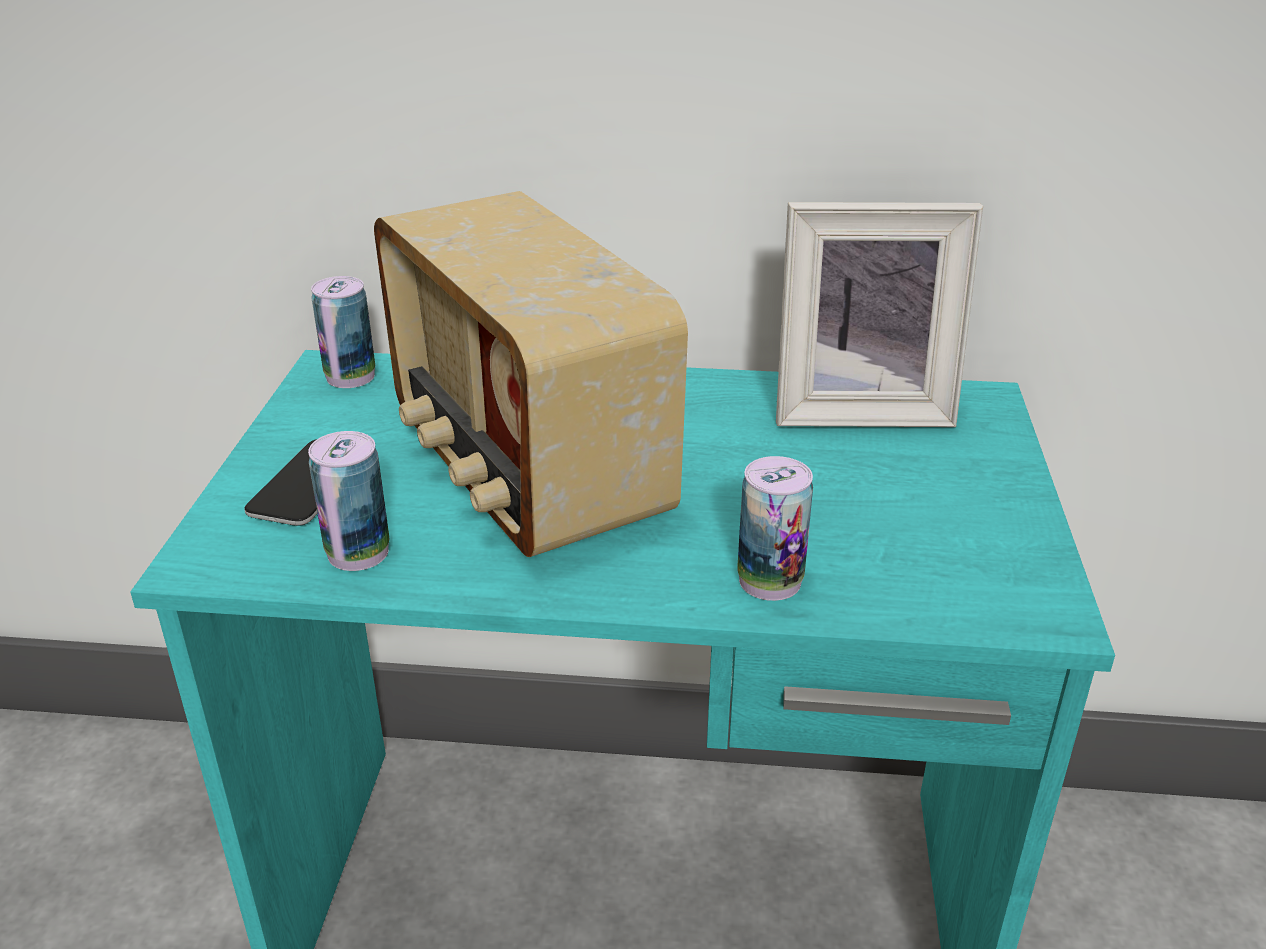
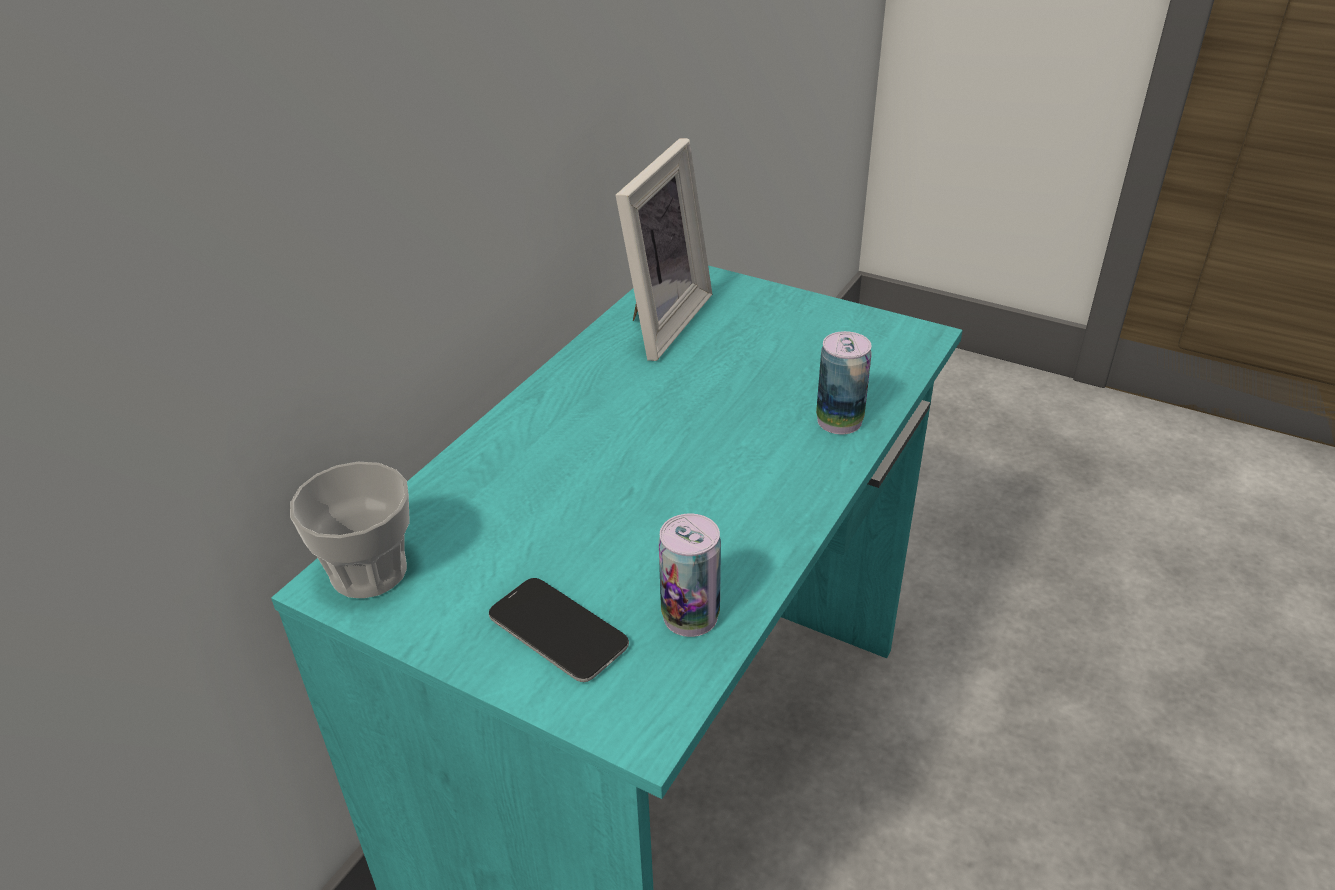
camera: 65 degrees left, 5 degrees up
(350, 377) = (369, 571): can -> cup
(523, 473) = (630, 497): radio -> none

